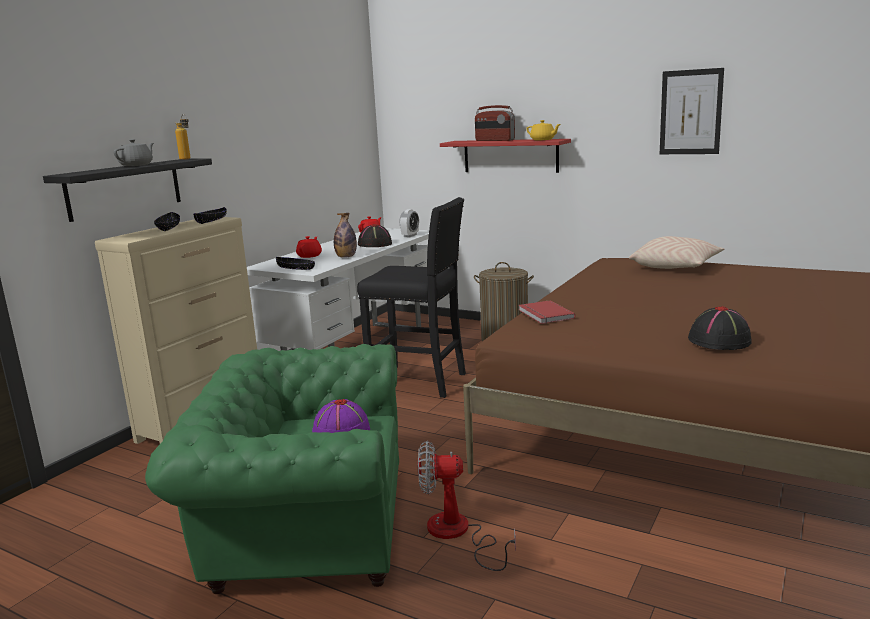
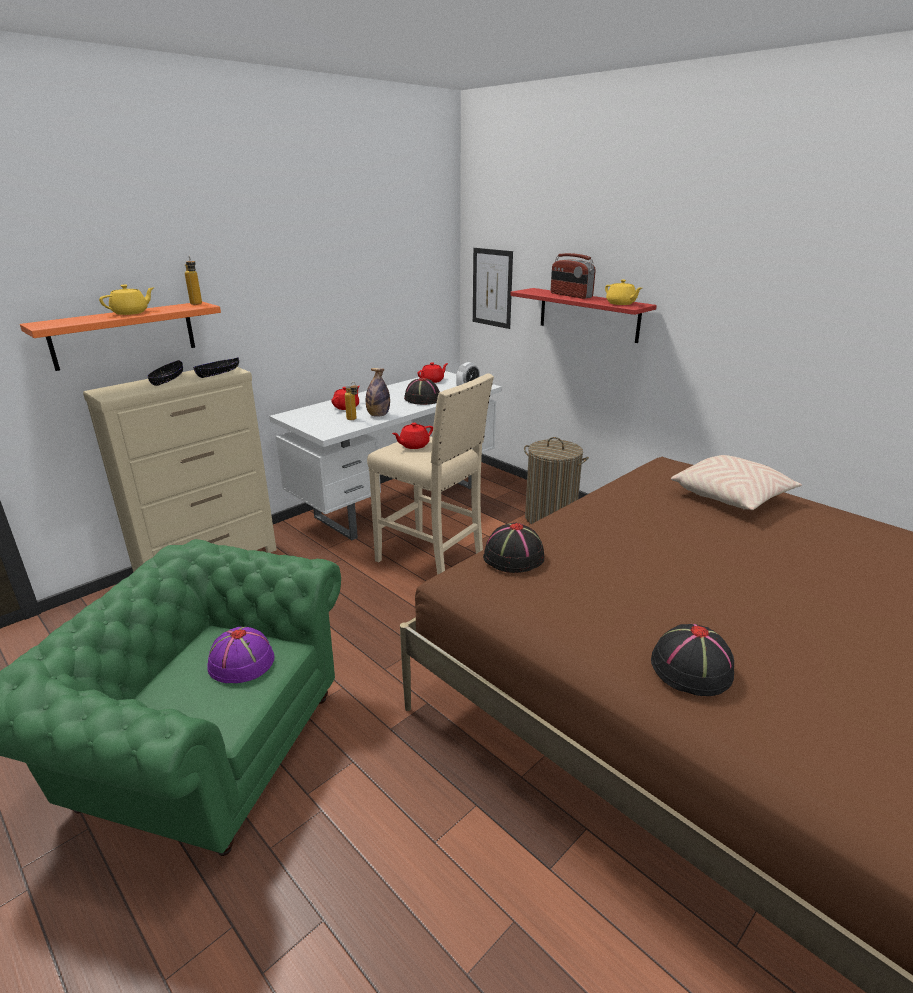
camera: 15 degrees right, 10 degrees up
(124, 188) = (124, 335): black shelf -> orange shelf
(137, 165) = (131, 313): grey teapot -> yellow teapot
(296, 268) = (317, 425): black bowl -> none
(326, 262) = (353, 420): none -> bottle
(395, 272) = (413, 445): none -> red teapot
(419, 382) = (431, 560): black stool -> beige stool
(457, 534) = (343, 800): fan -> none
(544, 314) = (513, 557): red book -> black hat
(690, 112) = (807, 293): picture -> picture (492, 288)

